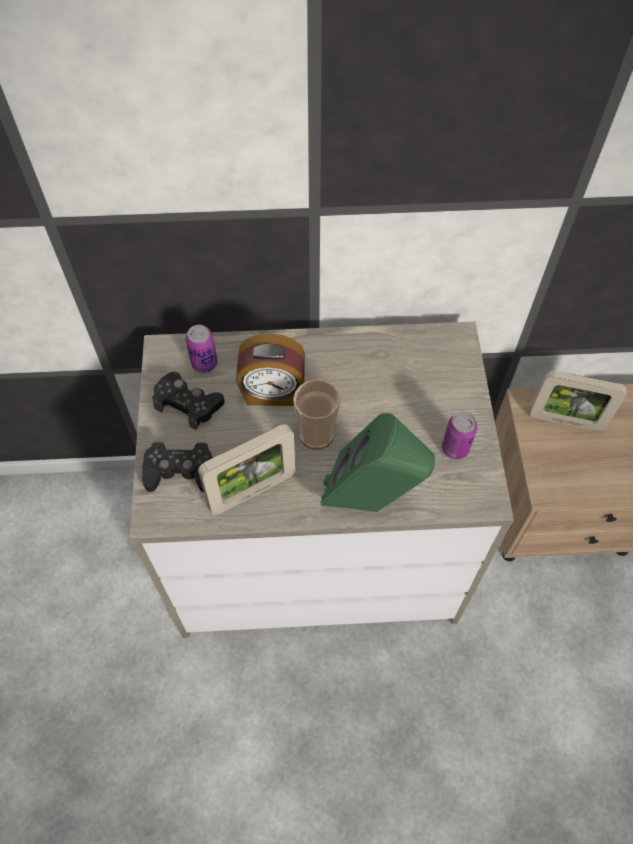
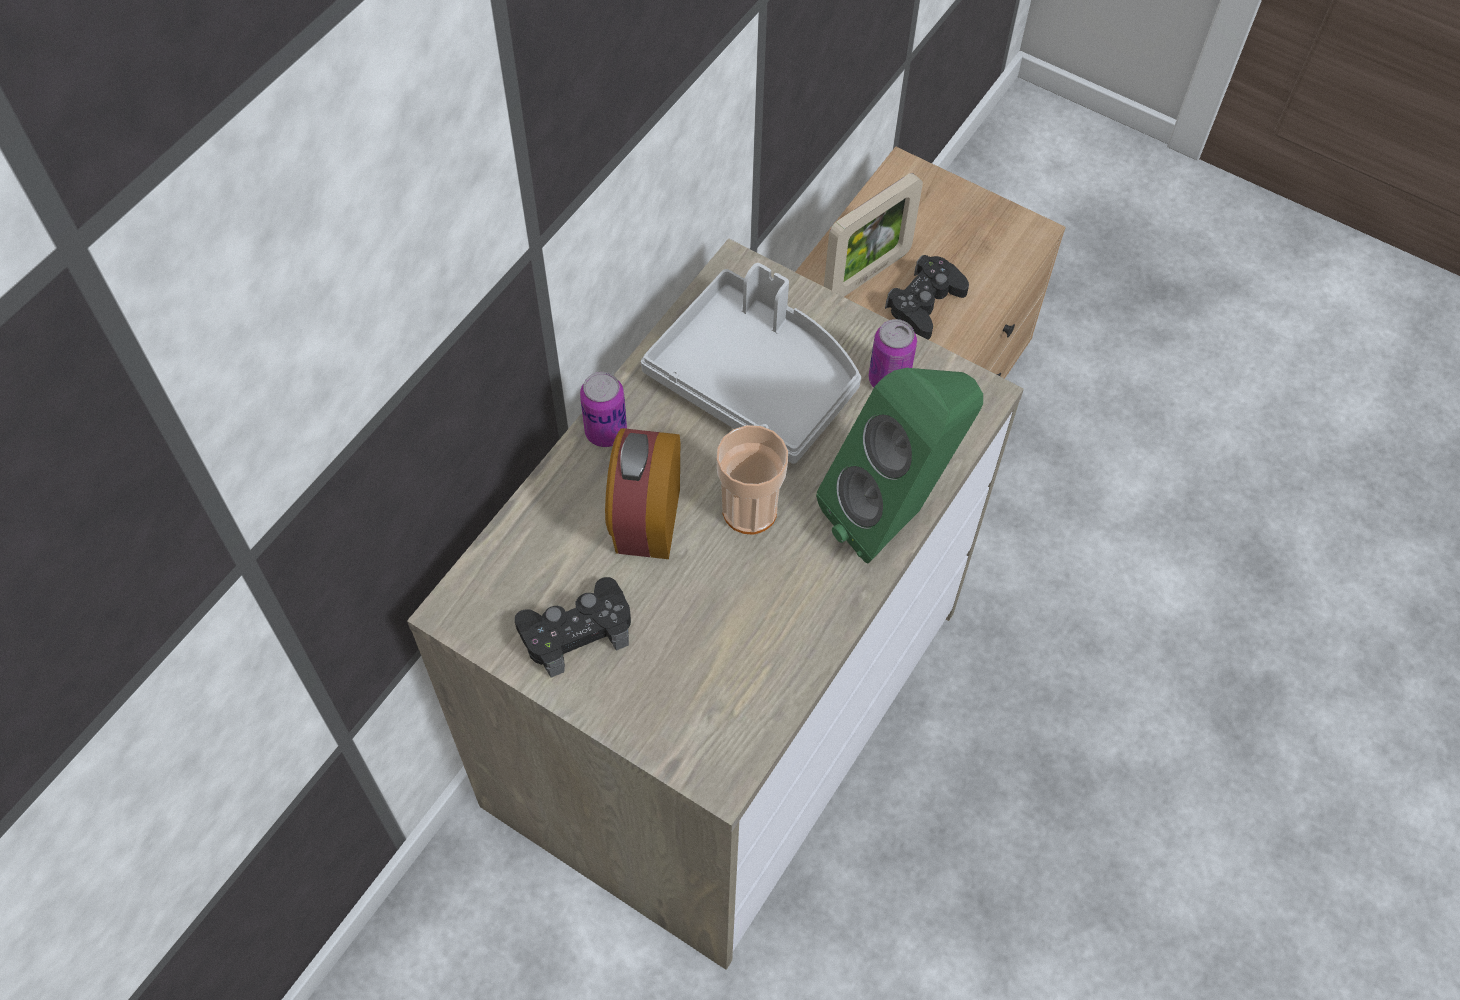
camera: 55 degrees left, 0 degrees up
(180, 471) = (677, 703): black game controller -> black game controller (924, 303)
(204, 363) = (526, 572): can -> can (606, 432)
(252, 491) = (776, 634): picture frame -> none
(272, 393) = (645, 521): alarm clock -> alarm clock turned 150 degrees clockwise
(398, 388) = (756, 380): none -> grey tray

